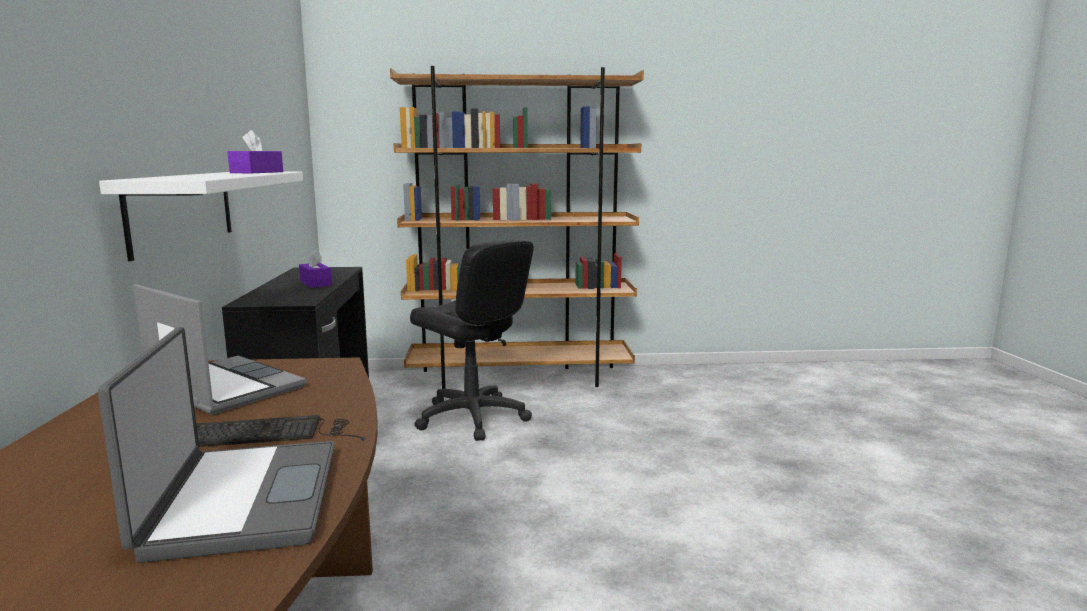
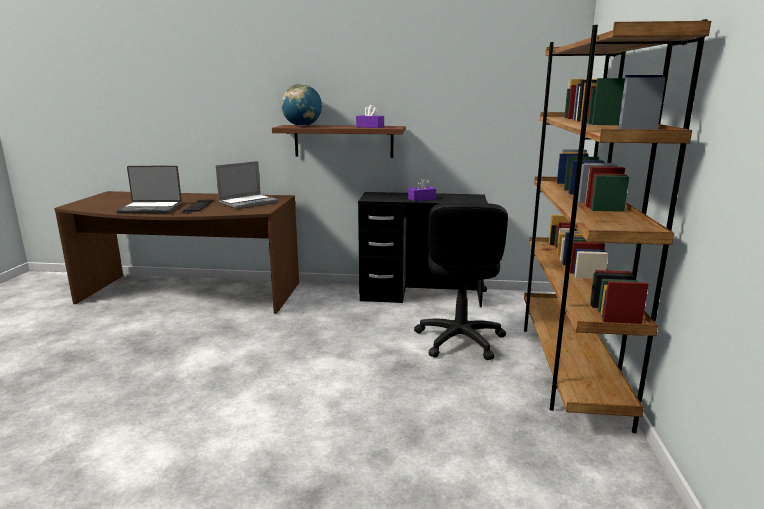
camera: 100 degrees right, 5 degrees up
(182, 177) = (302, 126): none -> globe
(182, 210) = (343, 141): white shelf -> brown shelf
(472, 418) = (459, 340): black office chair -> black office chair turned 45 degrees counterclockwise

